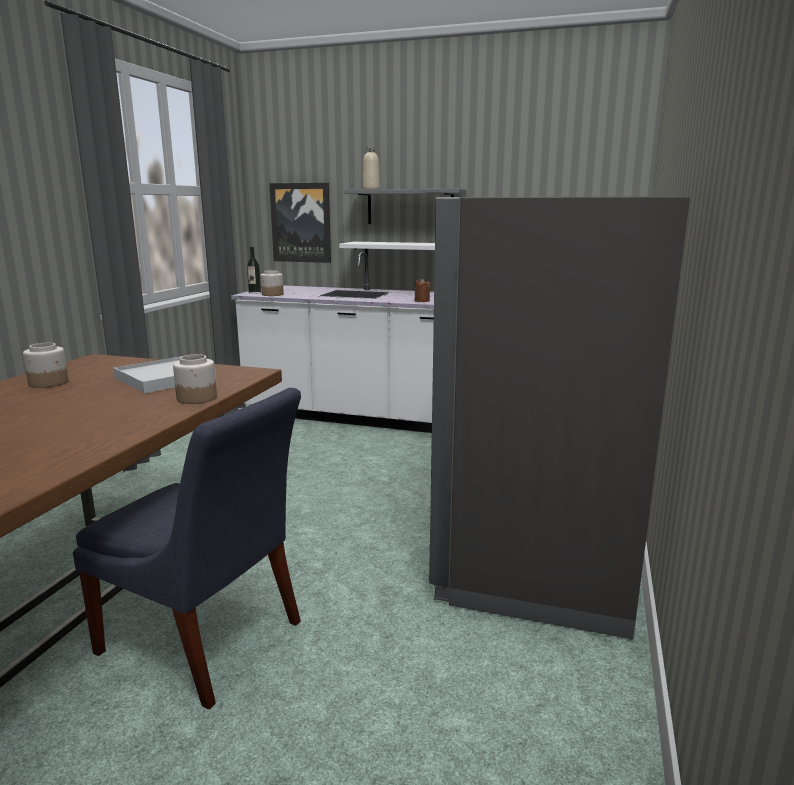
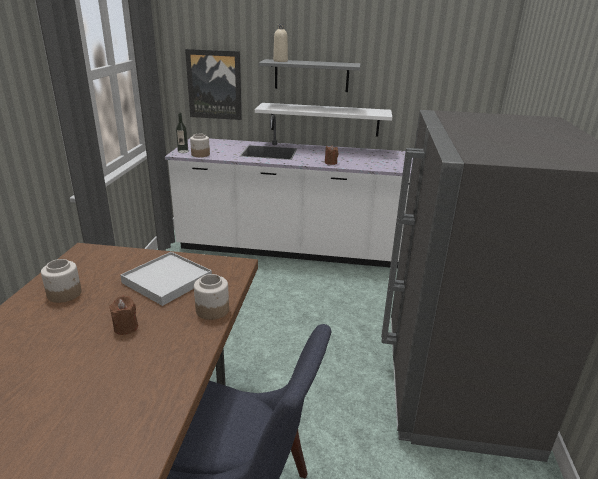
camera: 10 degrees left, 10 degrees up
(92, 405) = (126, 327): none -> brown candle

